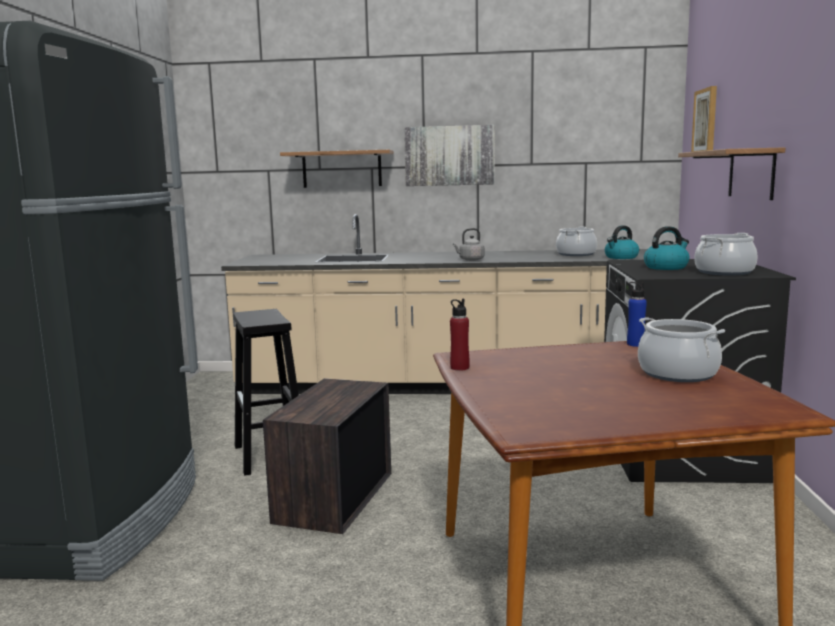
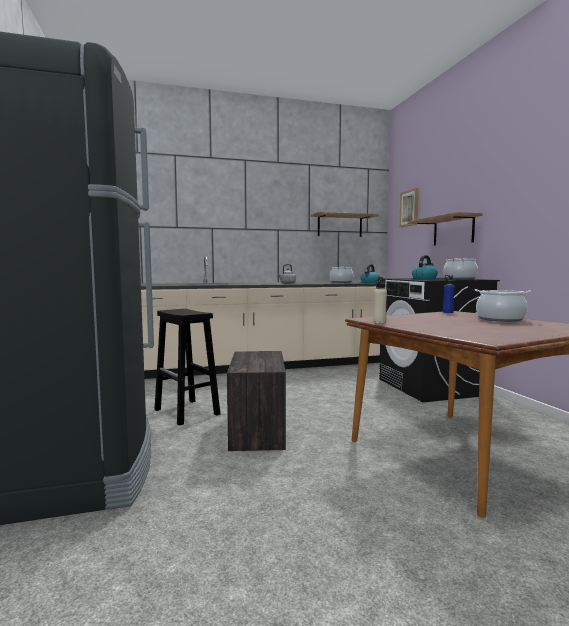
camera: 20 degrees left, 5 degrees down
(342, 169) = (192, 228): shelf -> shelf (339, 226)
(449, 156) = (261, 223): picture -> none
(459, 367) = (379, 322): red bottle -> beige bottle

